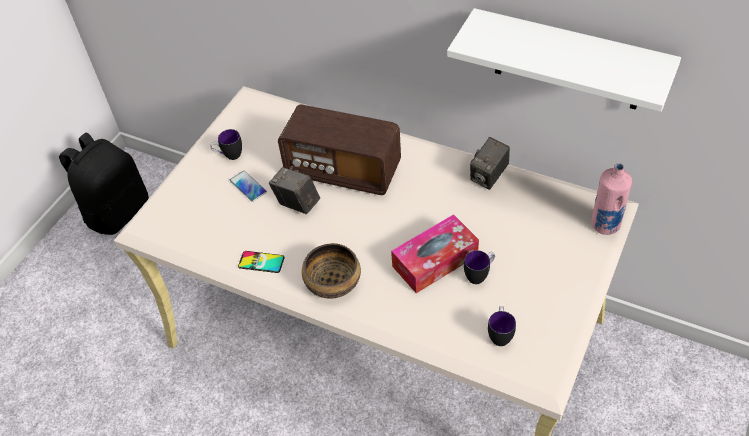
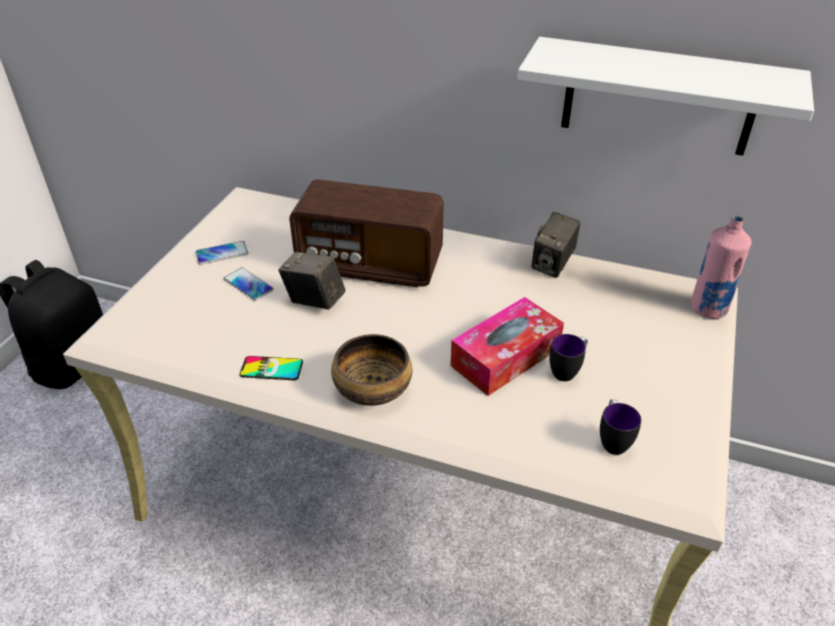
camera: 10 degrees left, 10 degrees down
(229, 156) = (222, 253): mug -> phone

